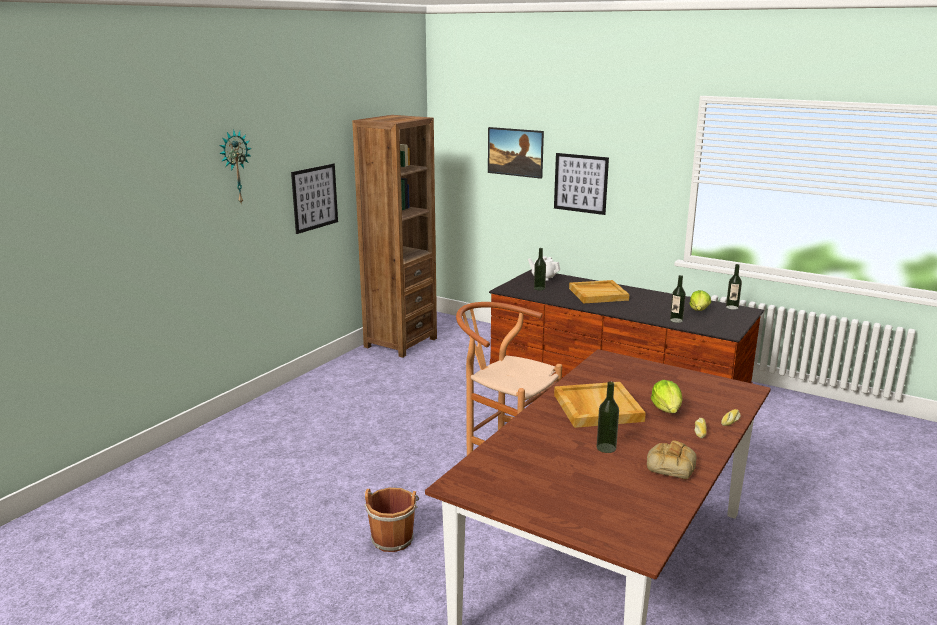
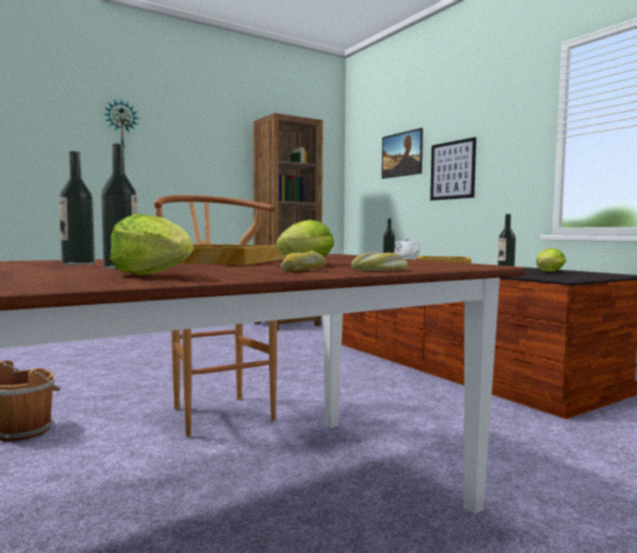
camera: 25 degrees right, 15 degrees down
(315, 198) = (208, 177): picture -> none
(670, 465) = (155, 275): bread -> lettuce
(732, 307) = (599, 273): bottle -> bottle (78, 264)

